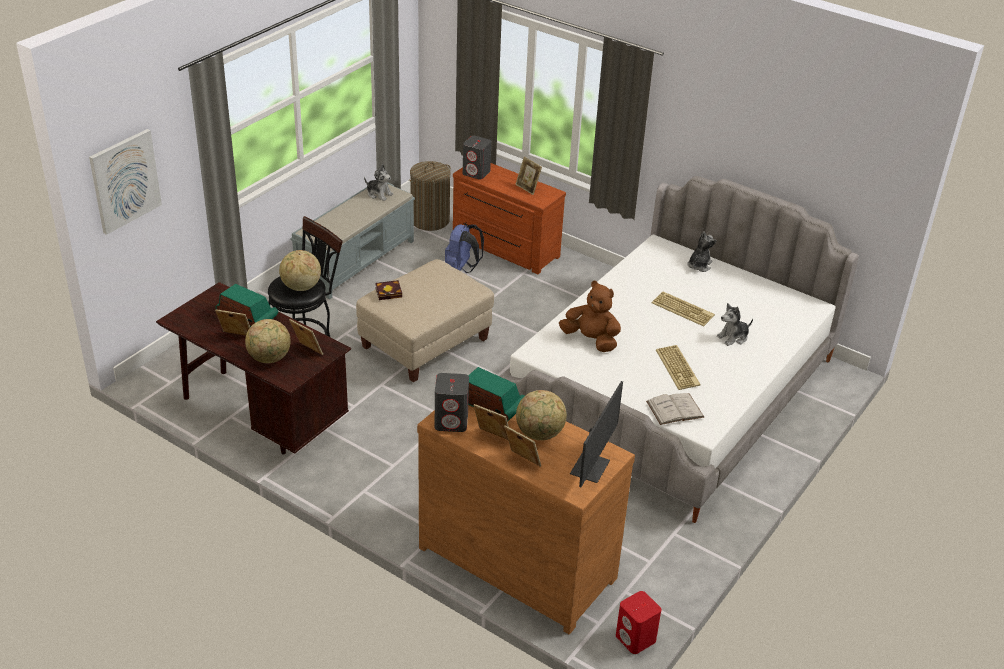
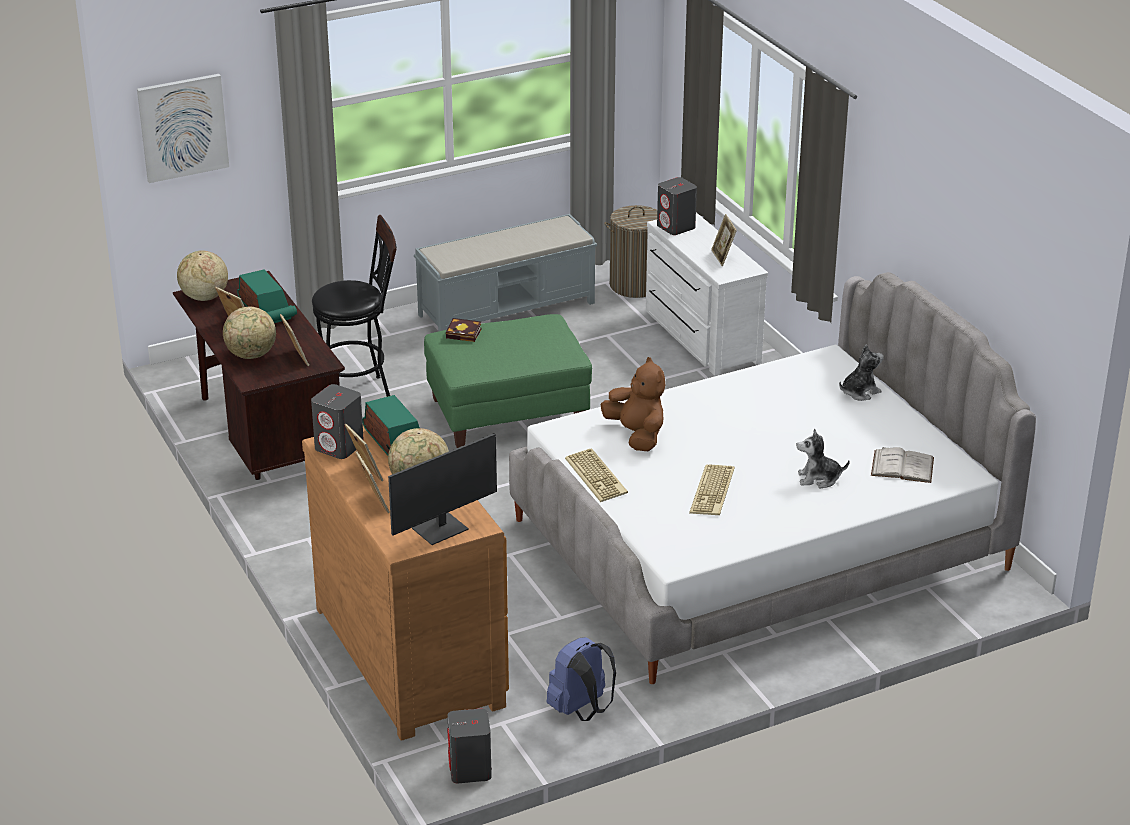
camera: 30 degrees right, 5 degrees down
(301, 287) = (349, 296): globe -> globe (204, 297)
(379, 194) = (553, 229): plush toy -> none
(425, 344) = (508, 414): beige ottoman -> green ottoman
(462, 268) = (625, 346): blue backpack -> blue backpack (581, 710)
(504, 248) = (699, 337): brown dresser -> white dresser
(636, 638) = (470, 770): red speaker -> grey speaker
(675, 409) = (661, 530): white book -> white book (902, 466)
(683, 309) = (787, 433): keyboard -> keyboard (597, 476)

